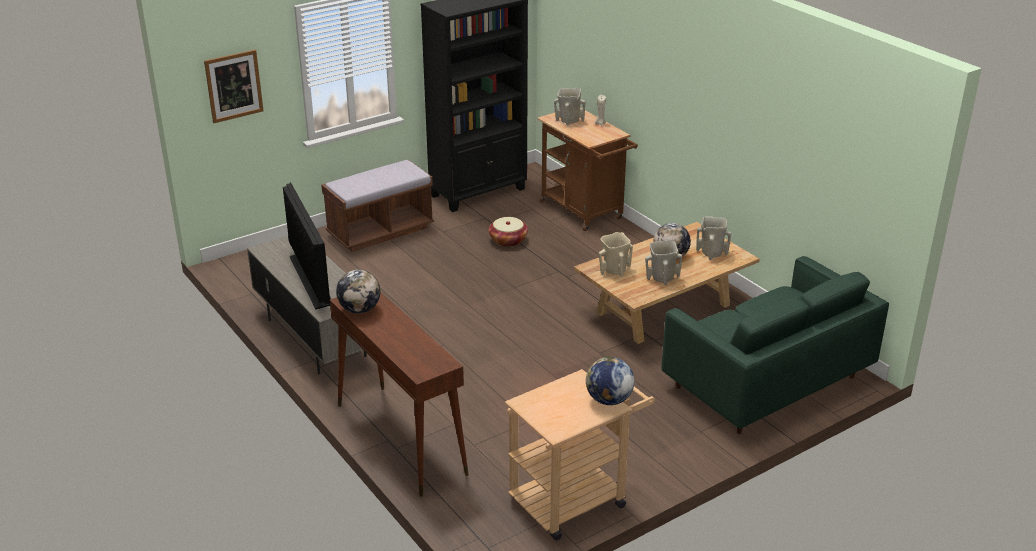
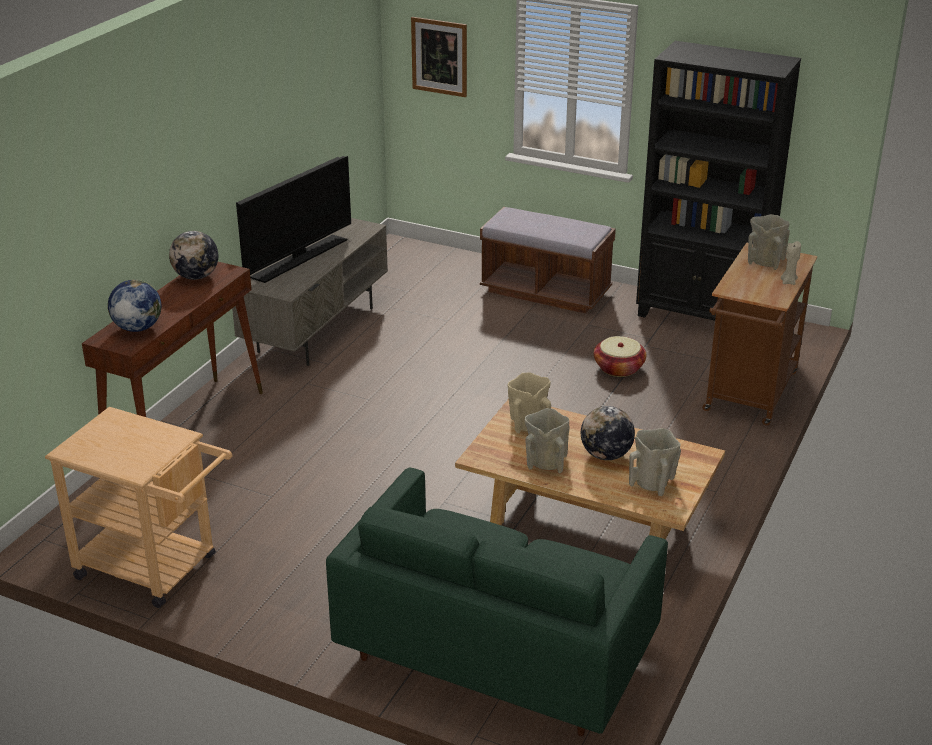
camera: 60 degrees right, 0 degrees up
(608, 400) = (146, 465): globe -> globe (137, 328)

